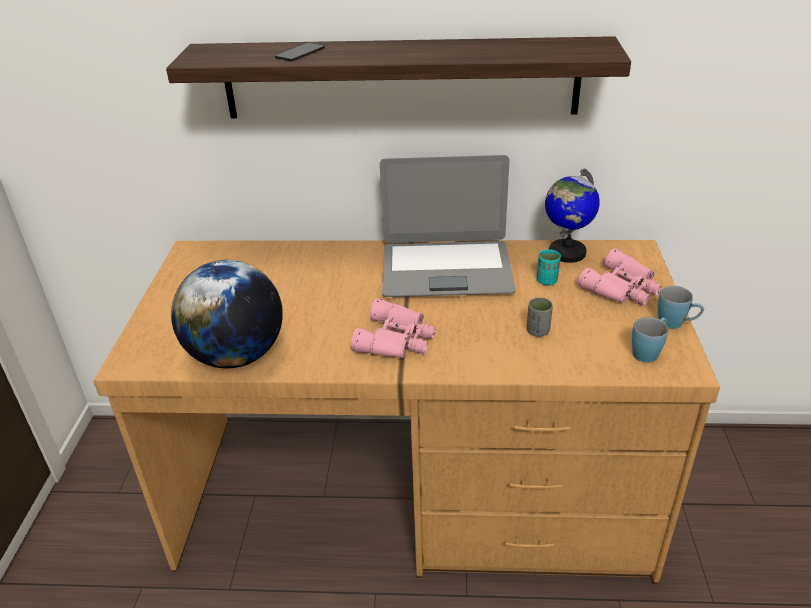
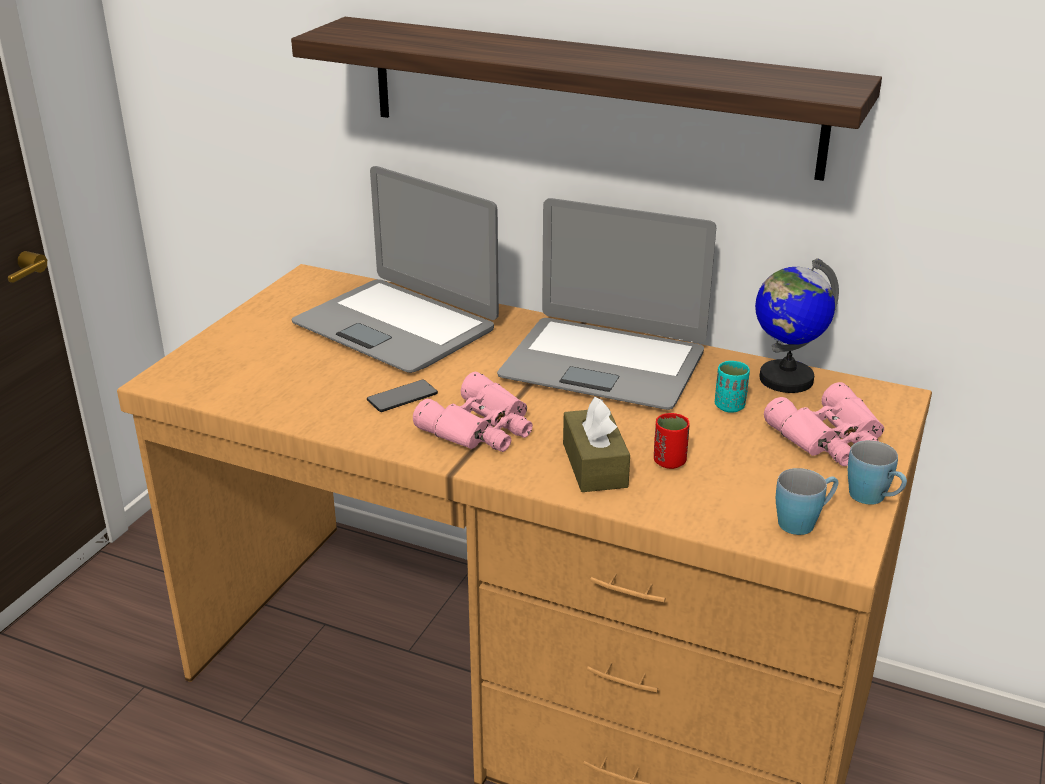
camera: 20 degrees right, 5 degrees down
(236, 356) = (282, 401): globe -> none
(282, 274) = (396, 326): none -> laptop
(300, 53) = (454, 42): phone -> phone (402, 397)
(492, 347) = (594, 465): none -> brown tissue box
(538, 331) = (669, 462): grey cup -> red cup

